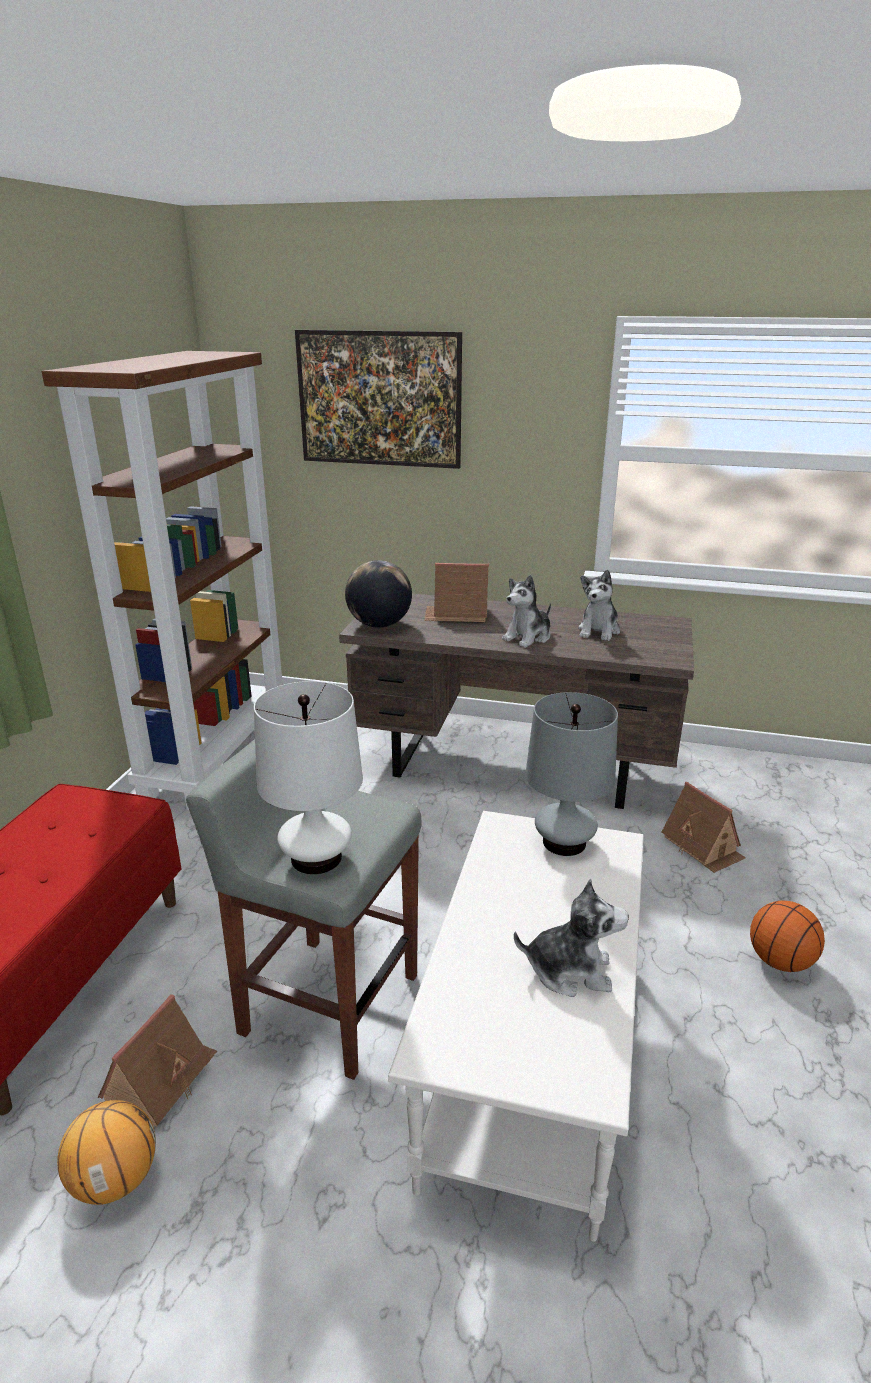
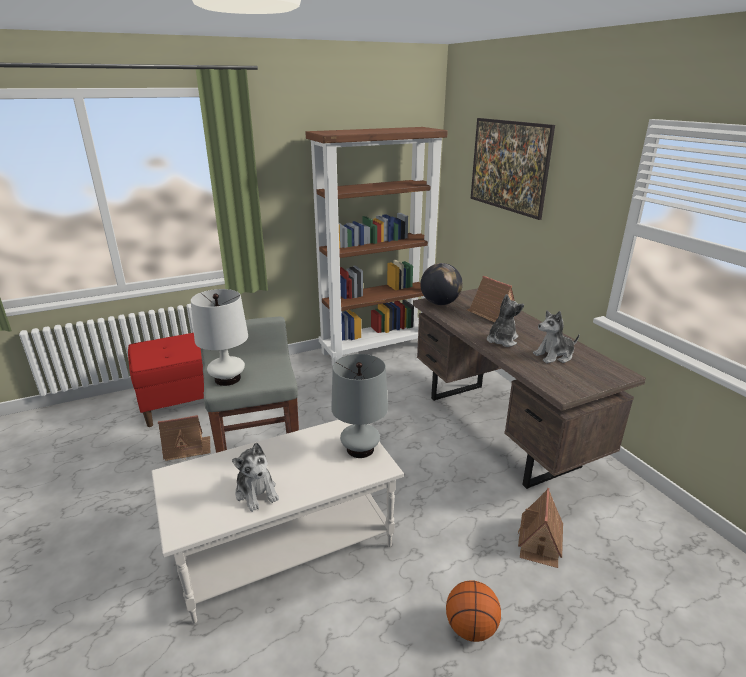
camera: 50 degrees right, 0 degrees up
(115, 1179) = (138, 466): basketball -> none
(528, 637) = (501, 340): plush toy -> plush toy turned 120 degrees clockwise

